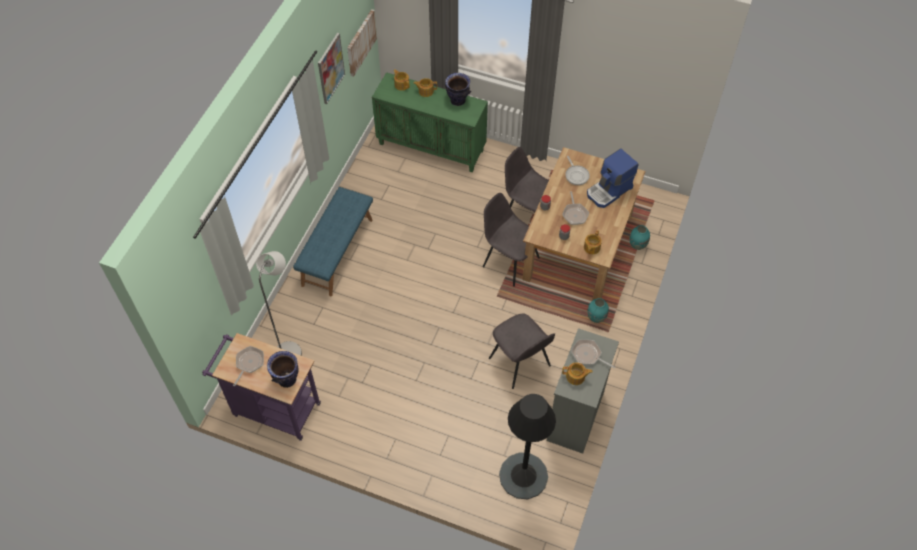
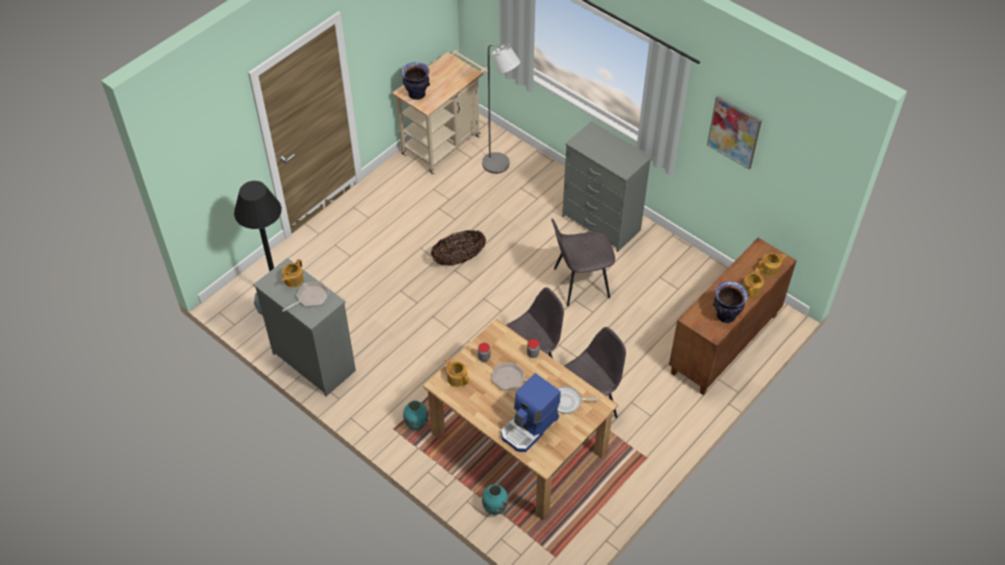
camera: 110 degrees right, 5 degrees down
(249, 363) = (446, 74): frying pan -> none
(272, 408) = (444, 142): purple cart -> beige cart
(337, 252) = (601, 224): blue bench -> grey dresser
(361, 42) = (796, 191): picture -> none
(417, 345) = (459, 258): none -> basket
(432, 147) = (724, 345): green cabinet -> brown cabinet
(520, 363) = (396, 336): grey chair -> grey chair (579, 283)
(609, 191) = (529, 427): coffee machine -> coffee machine turned 120 degrees counterclockwise

